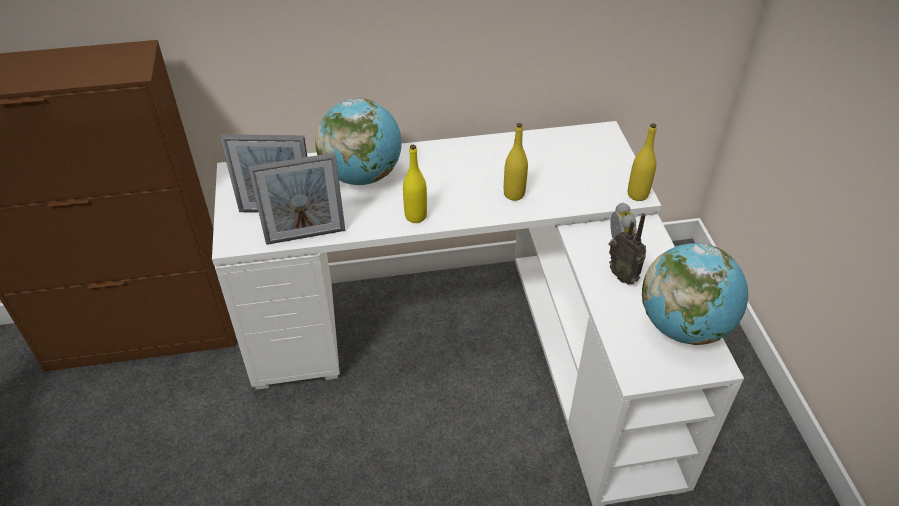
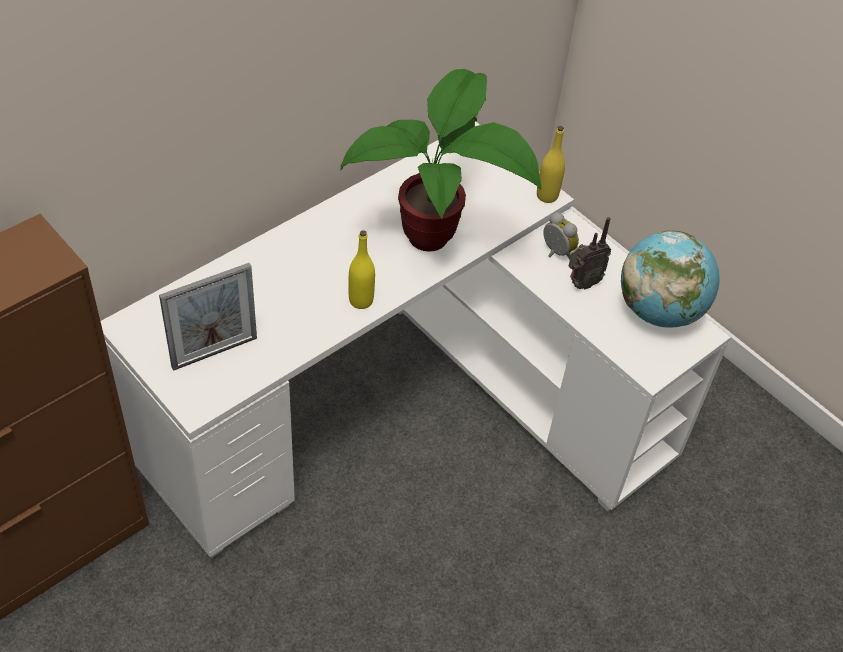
camera: 35 degrees left, 5 degrees up
(305, 236) = (268, 367): picture frame -> none
(362, 175) = (271, 277): globe -> none
(514, 194) = (436, 239): yellow bottle -> potted plant
(623, 276) = (581, 283): radio -> radio turned 45 degrees counterclockwise

